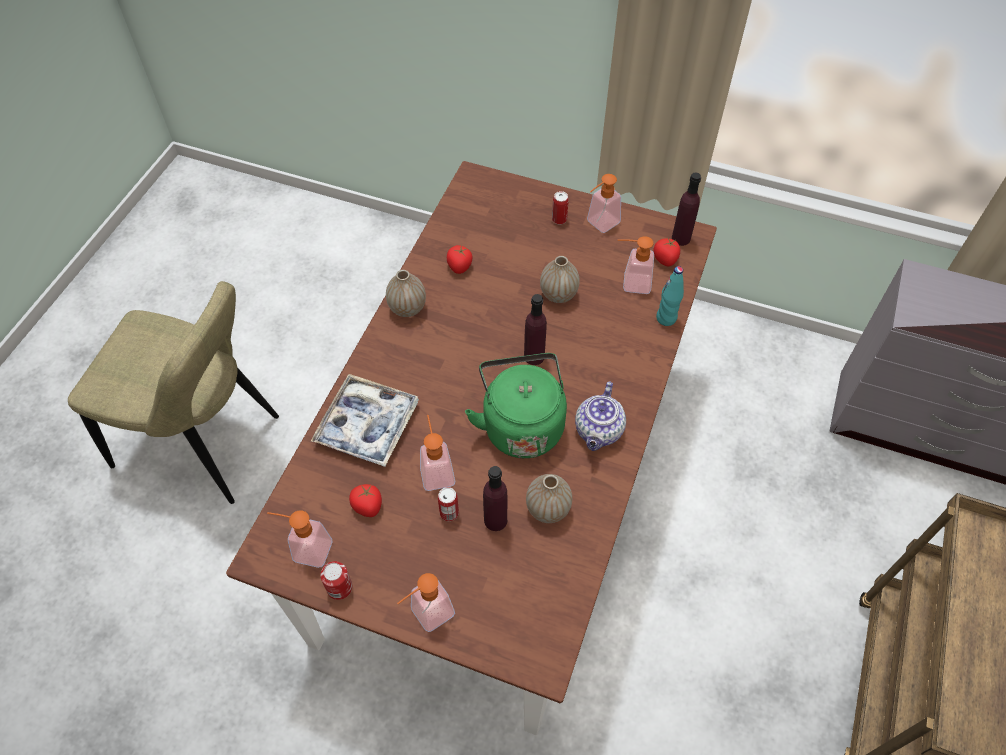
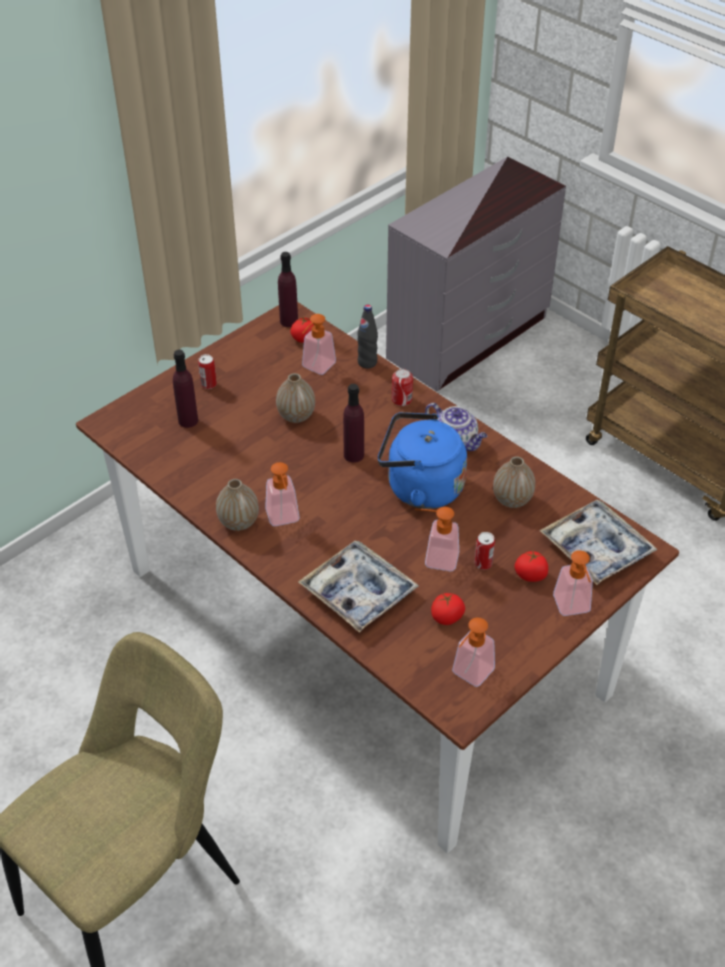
camera: 65 degrees left, 10 degrees down
(339, 587) = (520, 661): can -> can (401, 399)
(459, 267) = (214, 469): tomato -> tomato (531, 575)
(495, 520) = (505, 536): purple bottle -> purple bottle (188, 420)
(520, 612) = (596, 548): none -> tray
(521, 424) = (420, 487): green kettle -> blue kettle
(599, 224) = (235, 362): soap dispenser -> soap dispenser (284, 520)
(666, 318) = (367, 362): turquoise bottle -> black bottle

